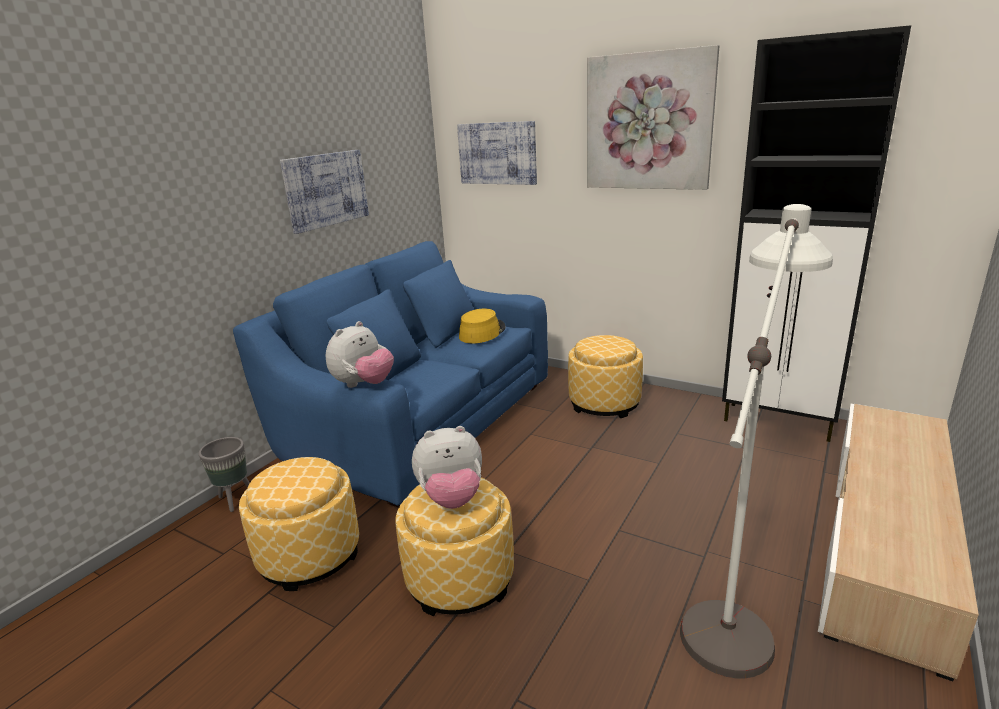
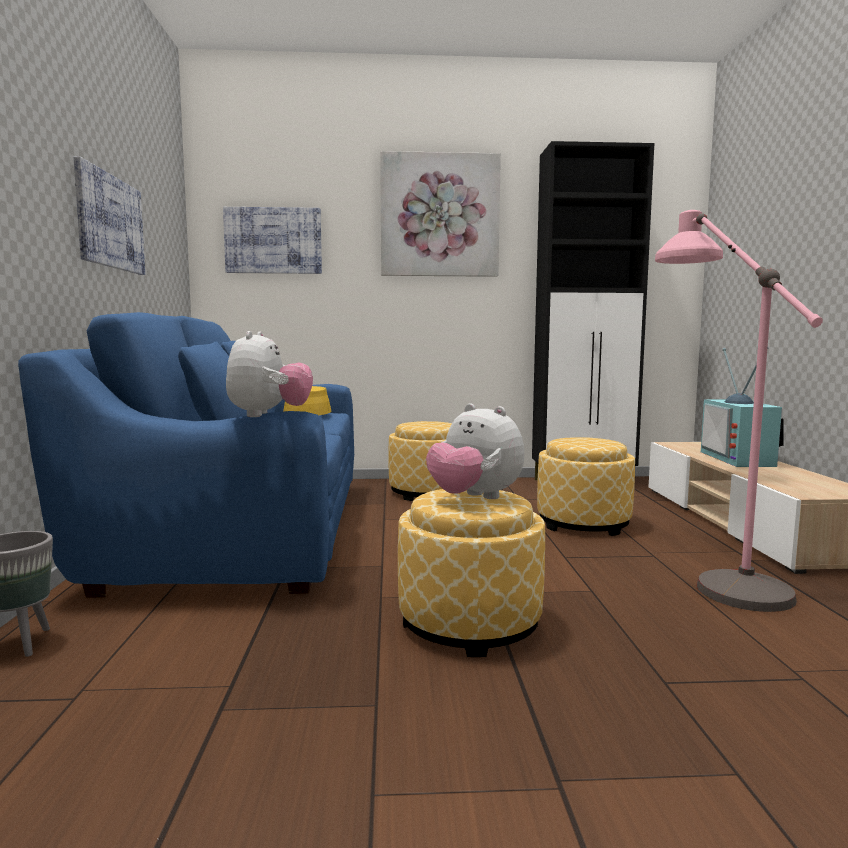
camera: 35 degrees left, 15 degrees down
(309, 555) = (238, 659): ottoman -> ottoman (583, 523)
(451, 498) = (474, 498): plush toy -> plush toy turned 90 degrees clockwise
(738, 595) = (711, 569): white floor lamp -> pink floor lamp
(907, 469) = (741, 459): none -> television

